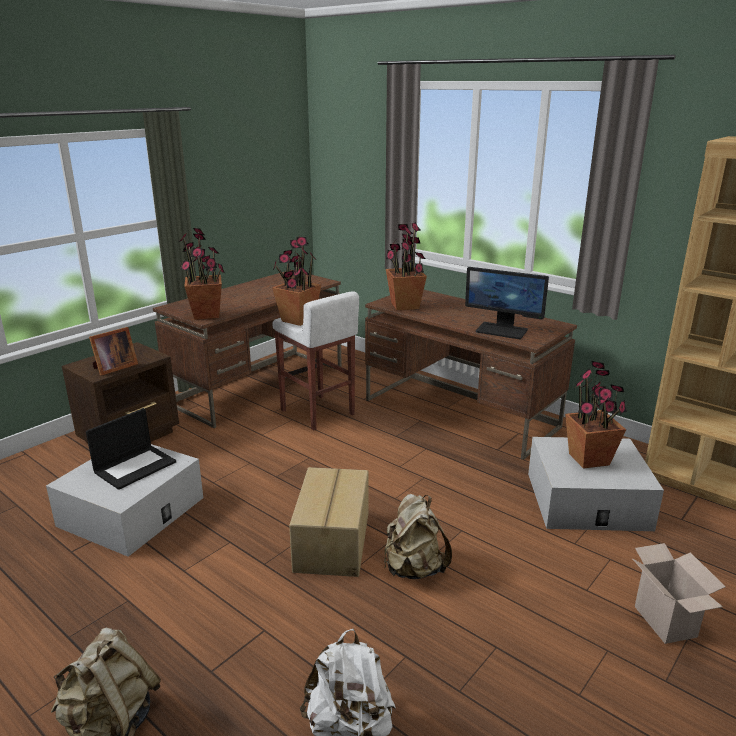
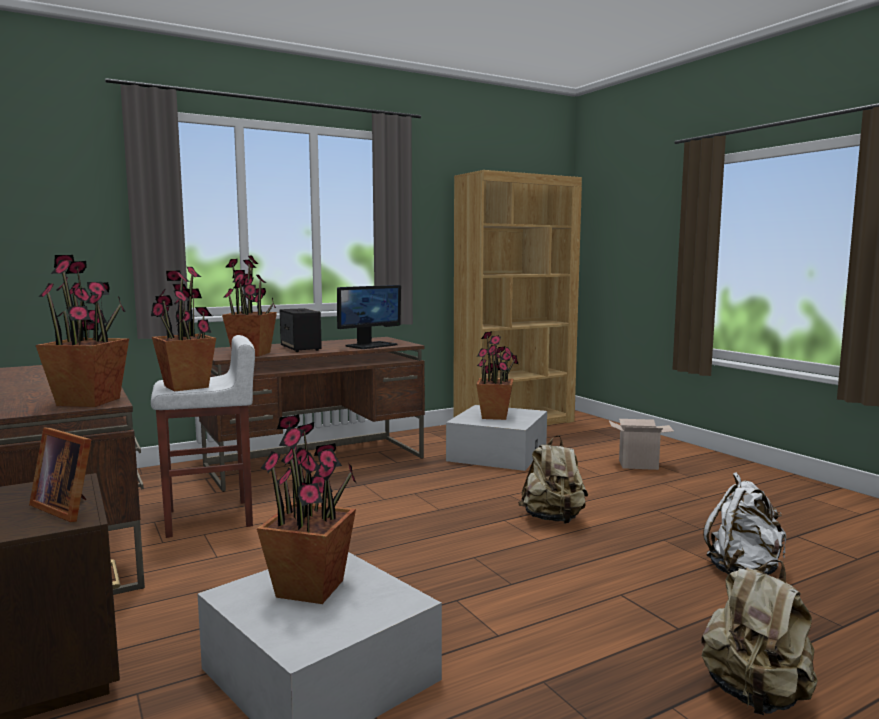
camera: 70 degrees left, 15 degrees down
(113, 368) = (68, 508): picture frame -> picture frame turned 150 degrees clockwise
(135, 466) = (311, 588): laptop -> potted plant
(334, 541) = (492, 545): cardboard box -> none
(451, 312) = (301, 348): none -> speaker

